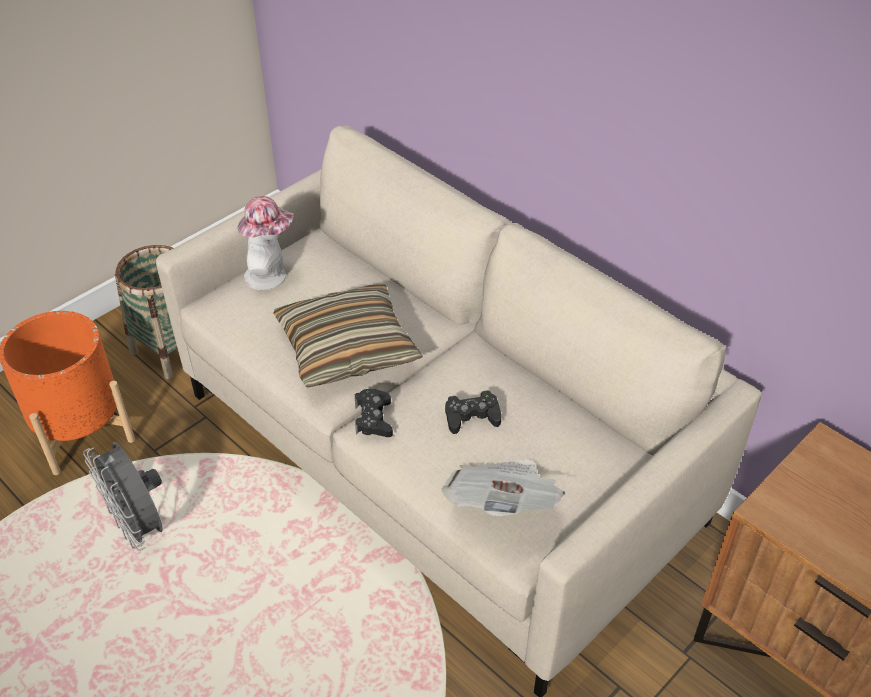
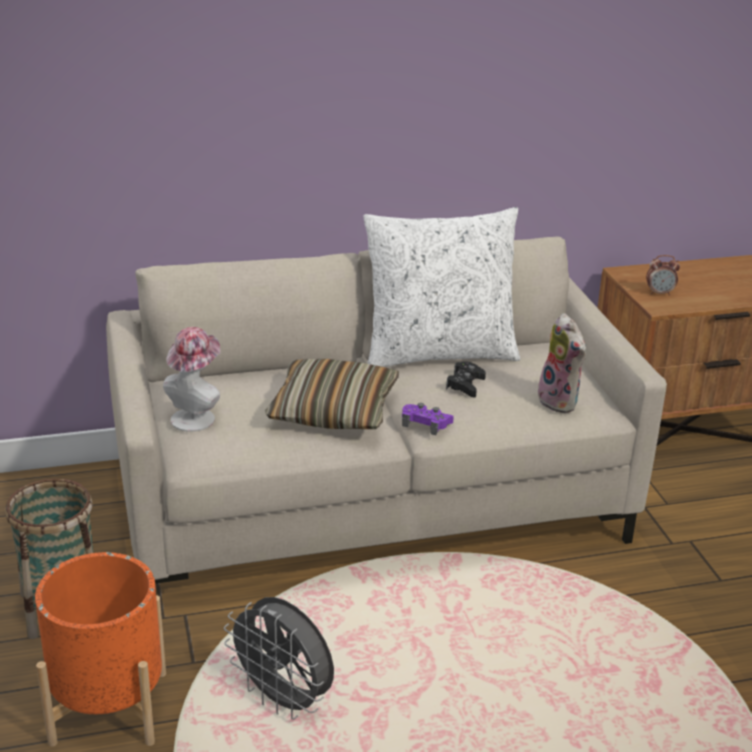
camera: 60 degrees left, 15 degrees down
(139, 526) = (284, 700): grey fan -> grey fan turned 45 degrees clockwise
(373, 419) = (426, 423): black game controller -> purple game controller
(503, 505) = (561, 402): newspaper -> plush toy
(522, 372) = (439, 353): none -> white pillow
(807, 499) = (659, 293): none -> alarm clock

